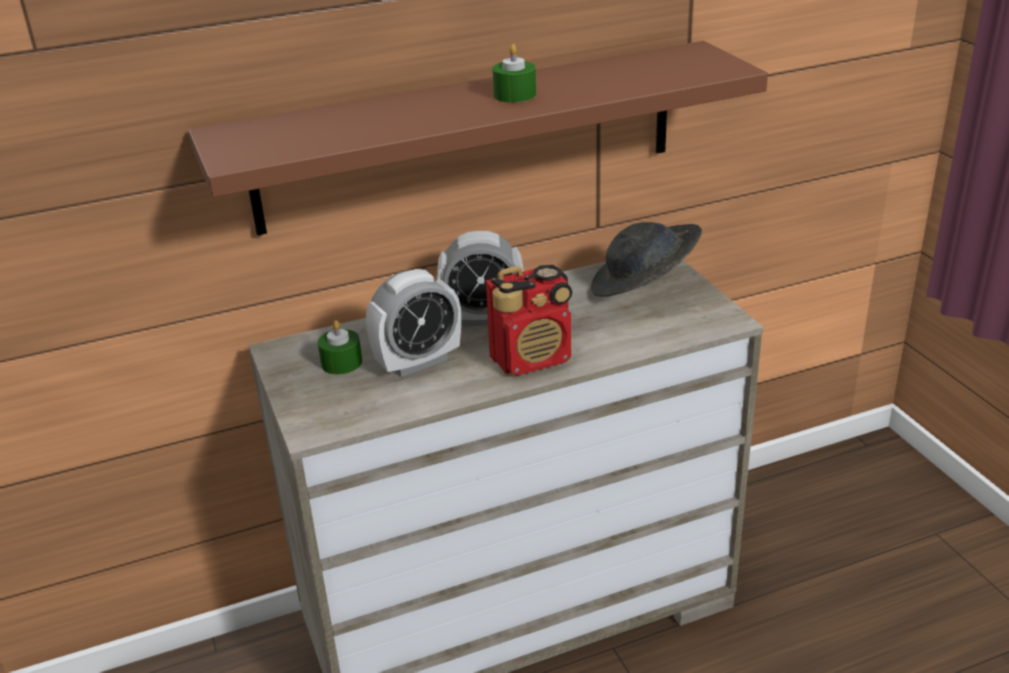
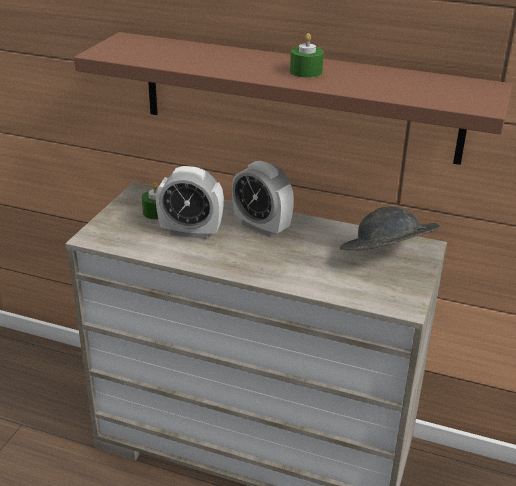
camera: 40 degrees right, 0 degrees up
(532, 359) = (249, 263): radio -> none

